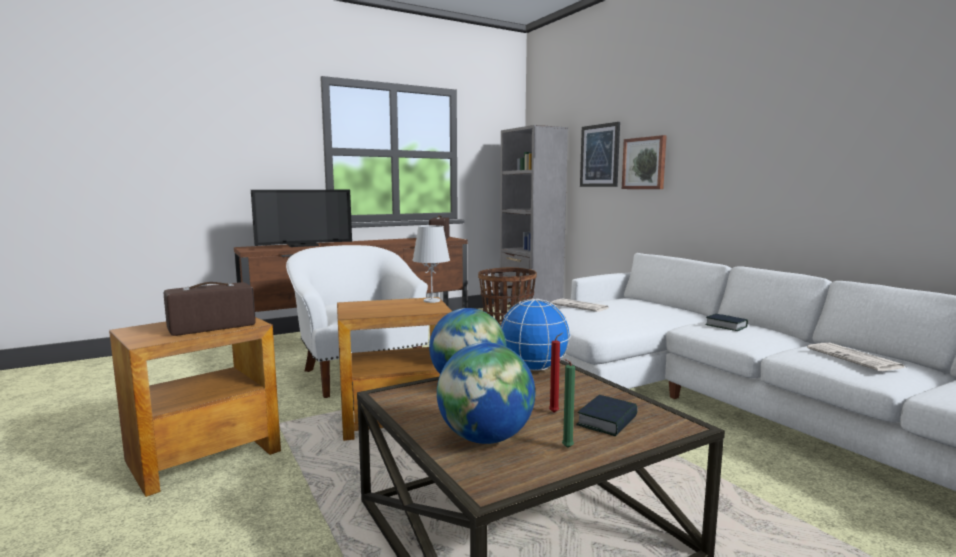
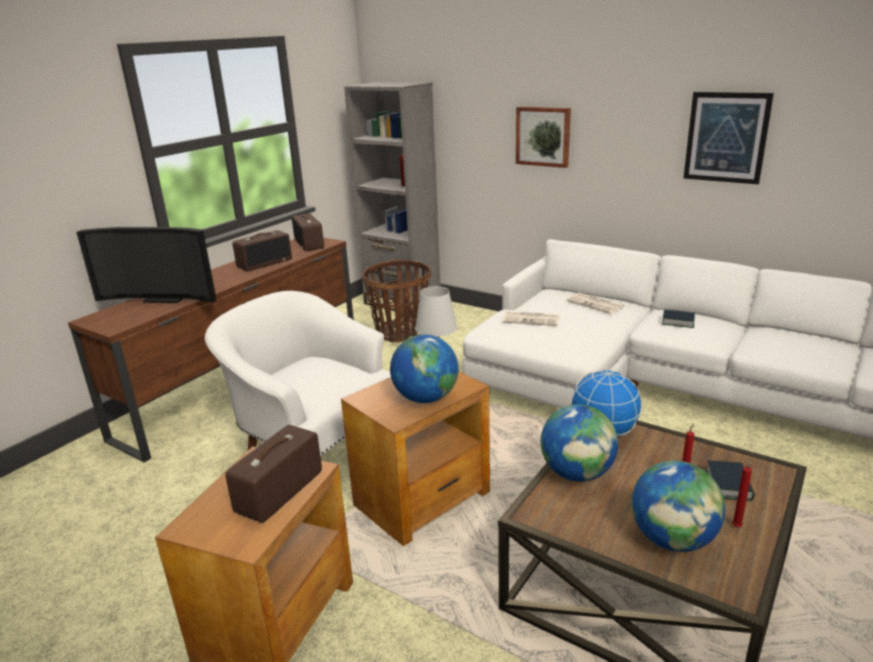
camera: 25 degrees left, 15 degrees up
(303, 245) = (165, 298): television -> television turned 60 degrees clockwise
(393, 241) = (264, 263): none -> radio
(393, 310) = (425, 398): none -> globe
(566, 448) = (736, 528): green candle -> red candle
(600, 155) = (481, 121): picture -> picture (726, 137)
(855, 358) = (802, 346): newspaper -> newspaper (596, 304)

